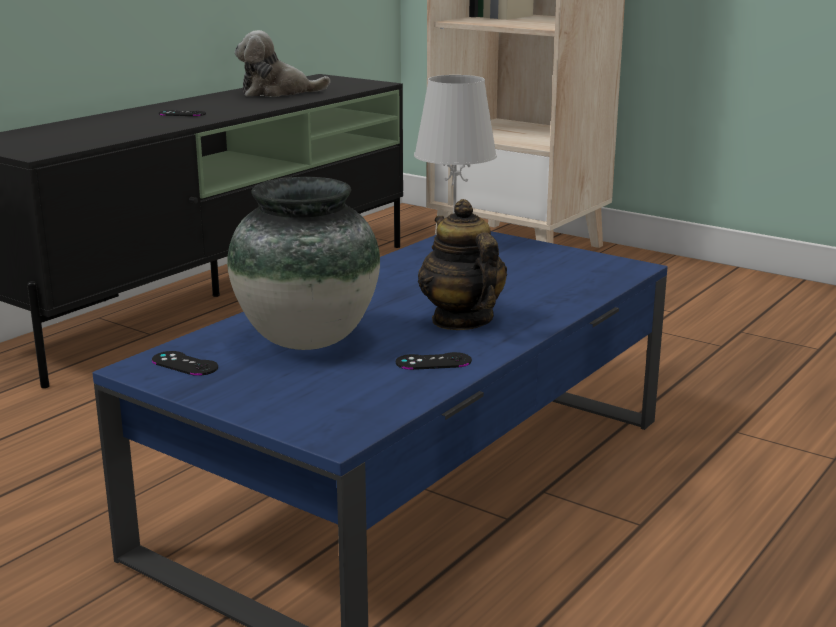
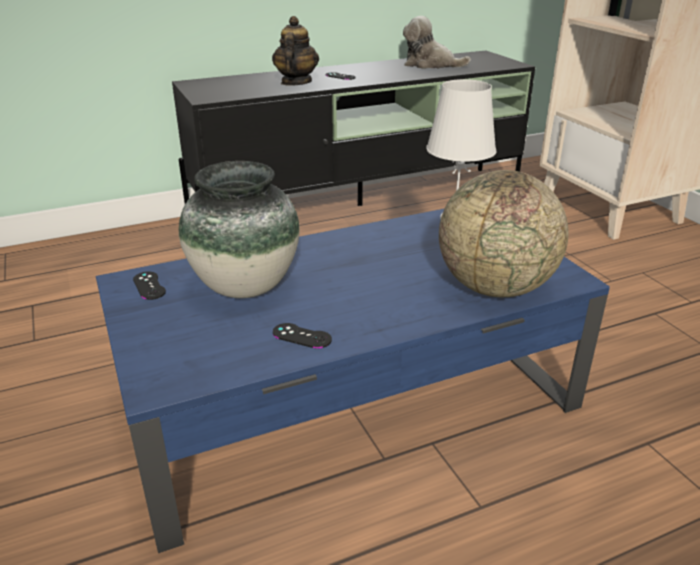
camera: 30 degrees right, 10 degrees up
(461, 320) = (370, 299): teapot -> teapot (295, 82)
(569, 287) = (495, 287): none -> globe

